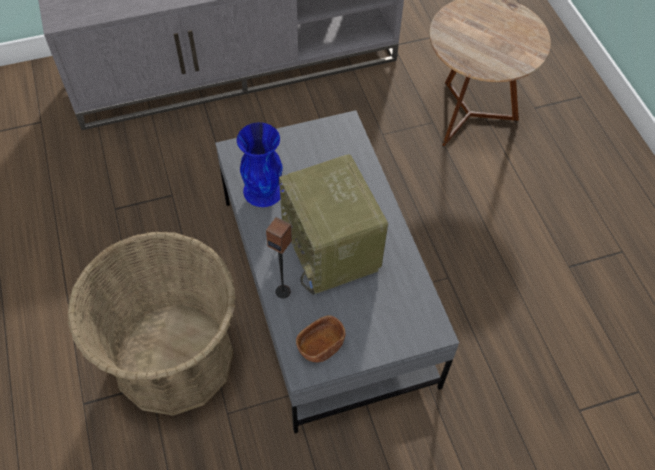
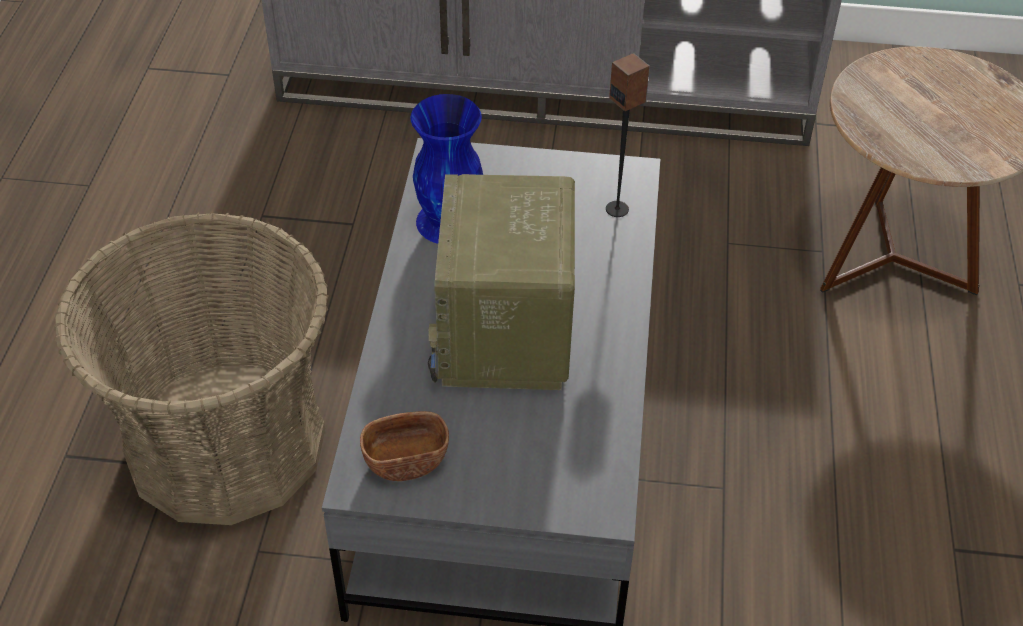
camera: 25 degrees right, 10 degrees down
(283, 291) = (395, 365): speaker -> speaker (617, 209)

